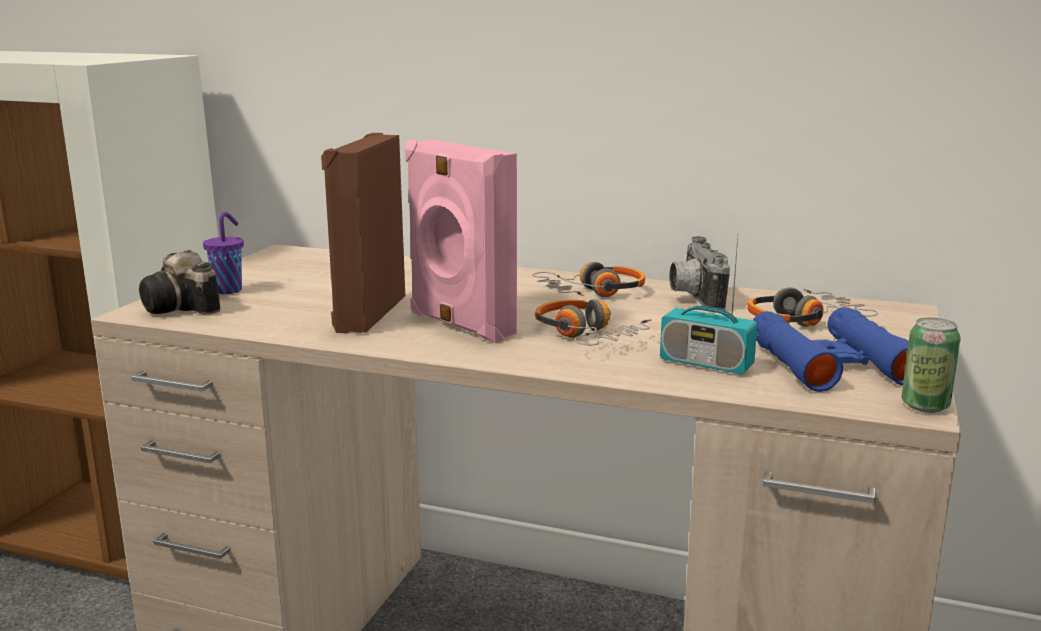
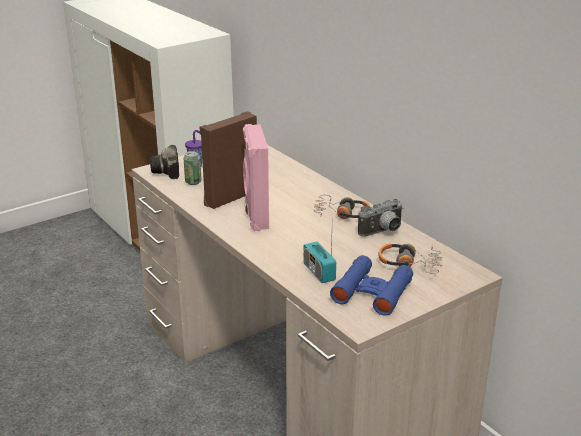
camera: 35 degrees right, 10 degrees up
(587, 336) = (296, 240): headphones -> none
(693, 298) = (383, 232): camera -> camera turned 150 degrees counterclockwise
(925, 405) = (368, 327): can -> can (193, 182)

